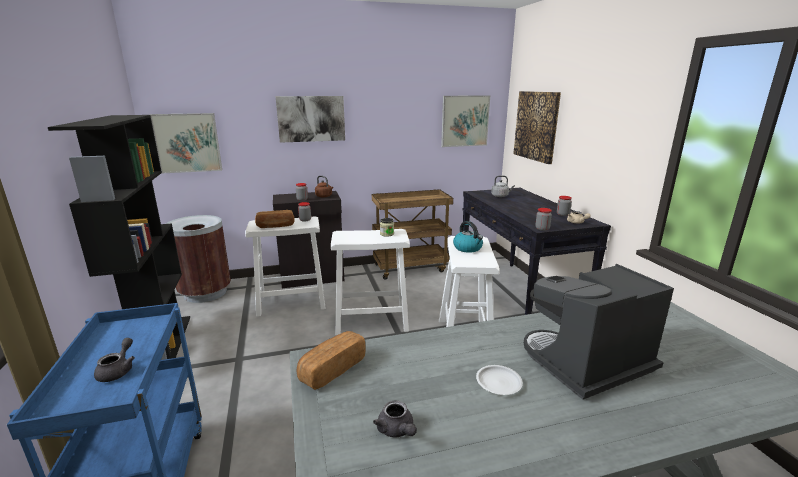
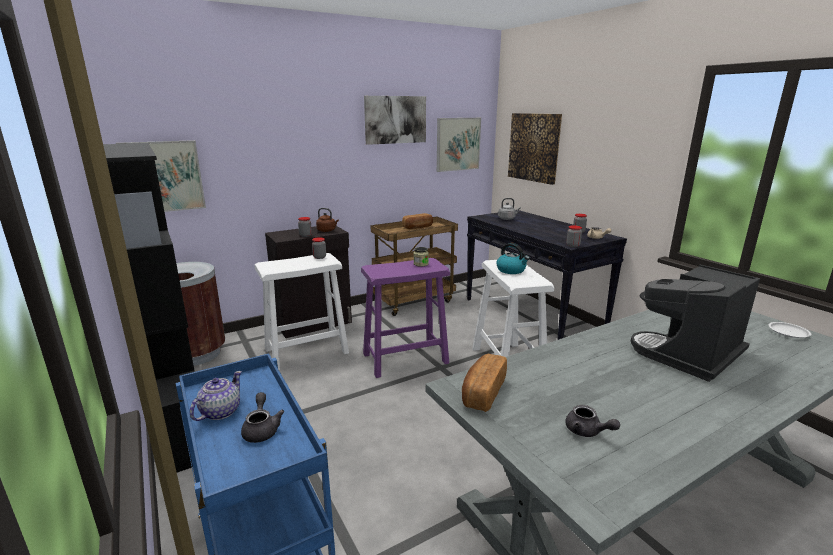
camera: 15 degrees left, 0 degrees up
(103, 349) = (219, 412): none -> teapot
(275, 226) = (292, 266): bread -> bread (418, 227)
(311, 118) = (305, 145): picture -> picture (395, 119)
(371, 321) = (404, 358): white stool -> purple stool
(499, 383) = (635, 380): white plate -> white plate (788, 332)

